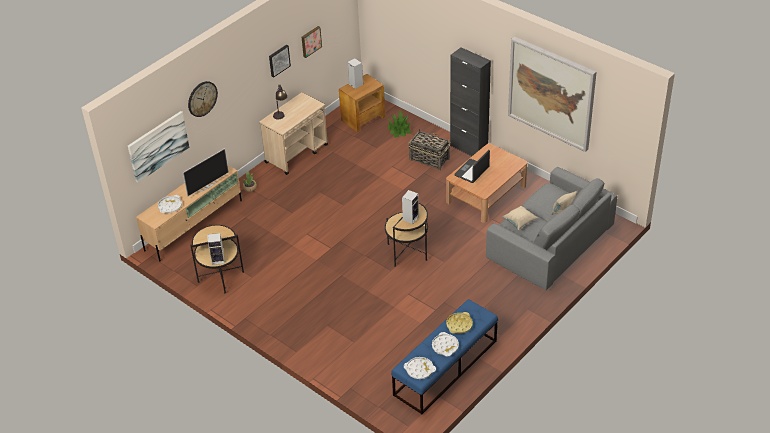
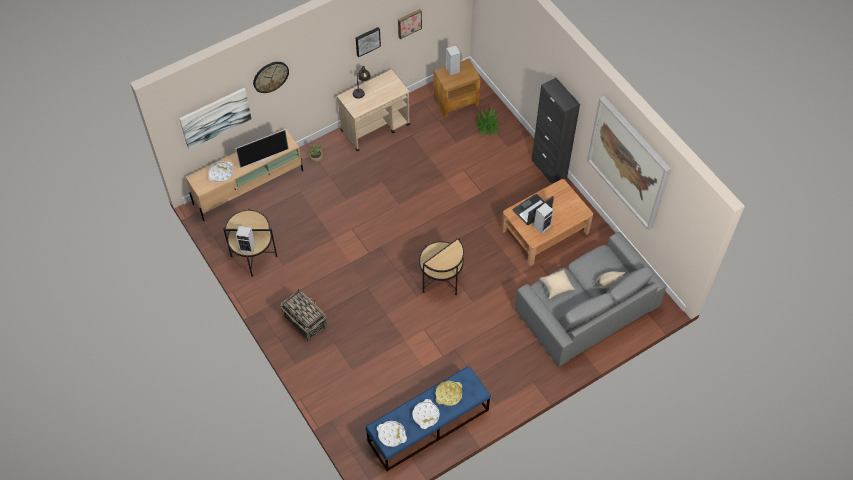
camera: 15 degrees right, 15 degrees up
(410, 217) = (444, 257): speaker -> speaker (542, 226)
(429, 159) = (504, 171): basket -> basket (304, 321)

